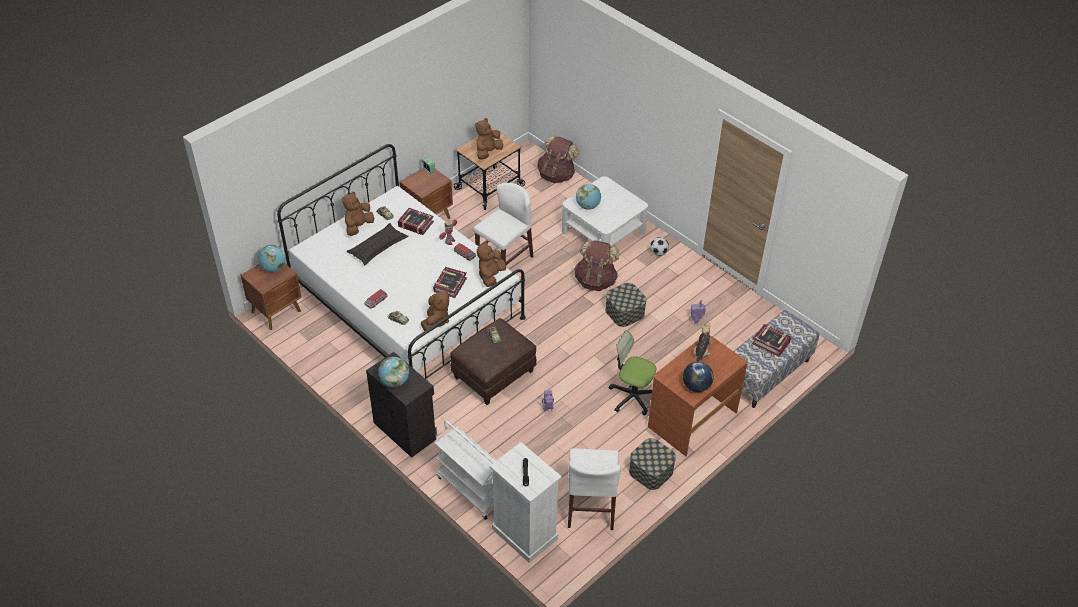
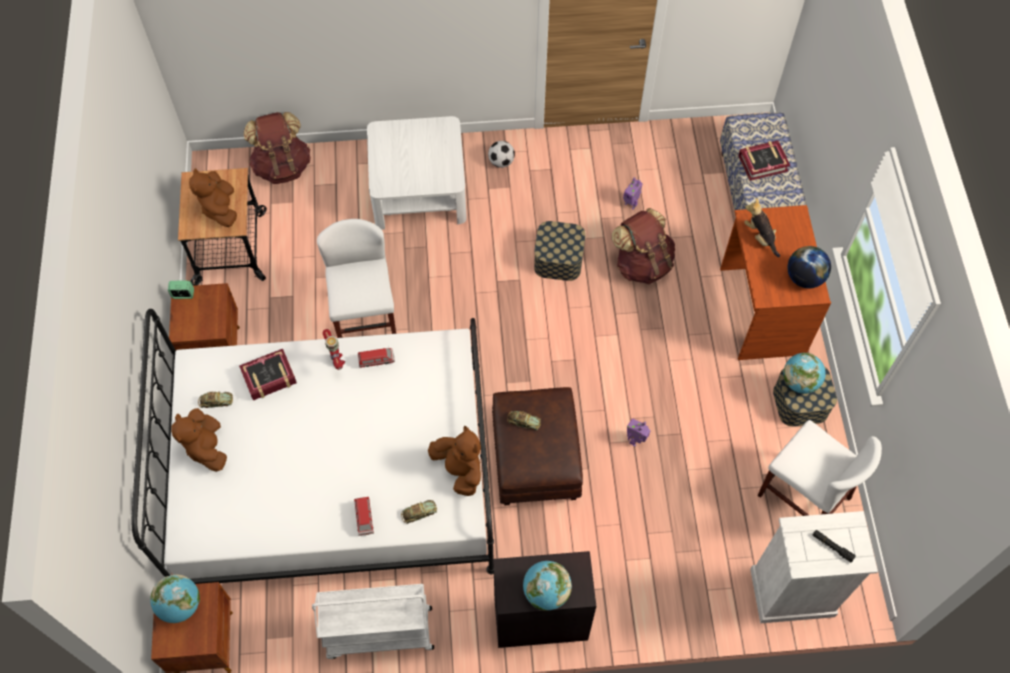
camera: 50 degrees left, 15 degrees up
(378, 247) = (268, 450): pillow -> none
(450, 285) = (412, 412): book -> none
(470, 489) = (686, 606): white cart -> white cart (379, 633)
(491, 276) = (439, 357): brown plush toy -> none
(588, 206) = (402, 175): globe -> globe (799, 382)
(595, 281) = (486, 252): brown backpack -> brown backpack (642, 264)
(632, 396) = (685, 343): office chair -> none

